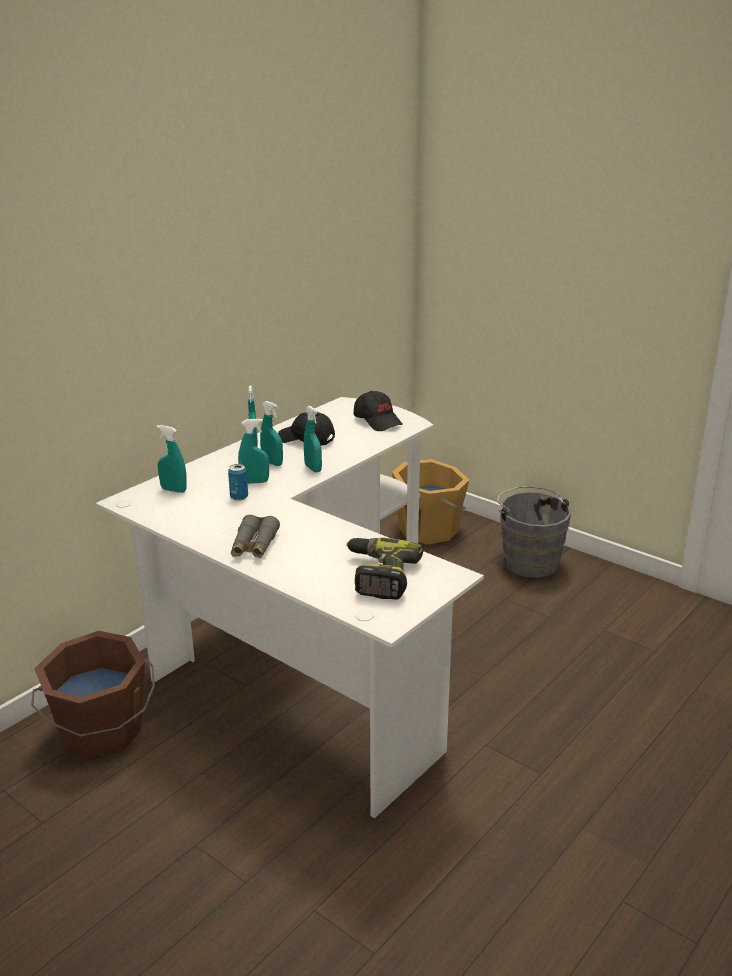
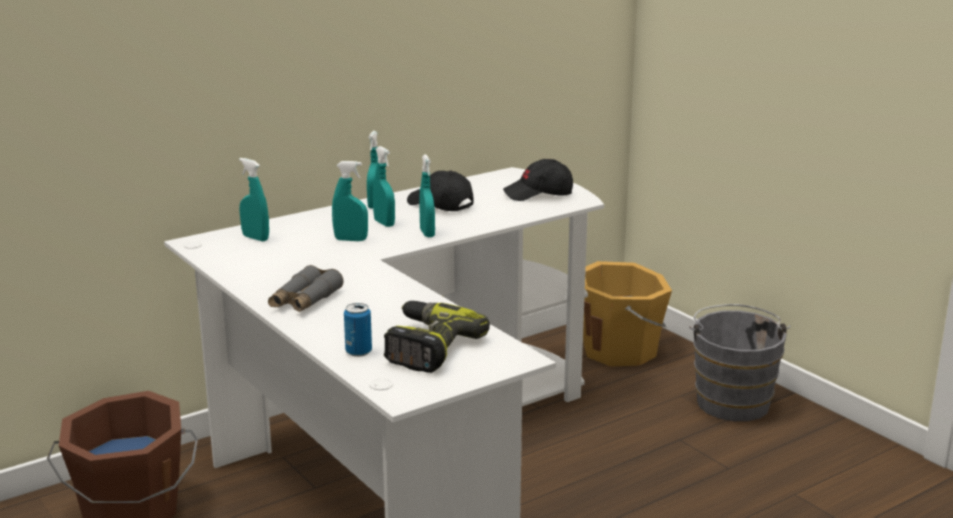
camera: 15 degrees right, 5 degrees down
(239, 497) = (322, 252): can -> can (358, 352)
(378, 421) = (538, 194): black cap -> black cap turned 105 degrees clockwise

